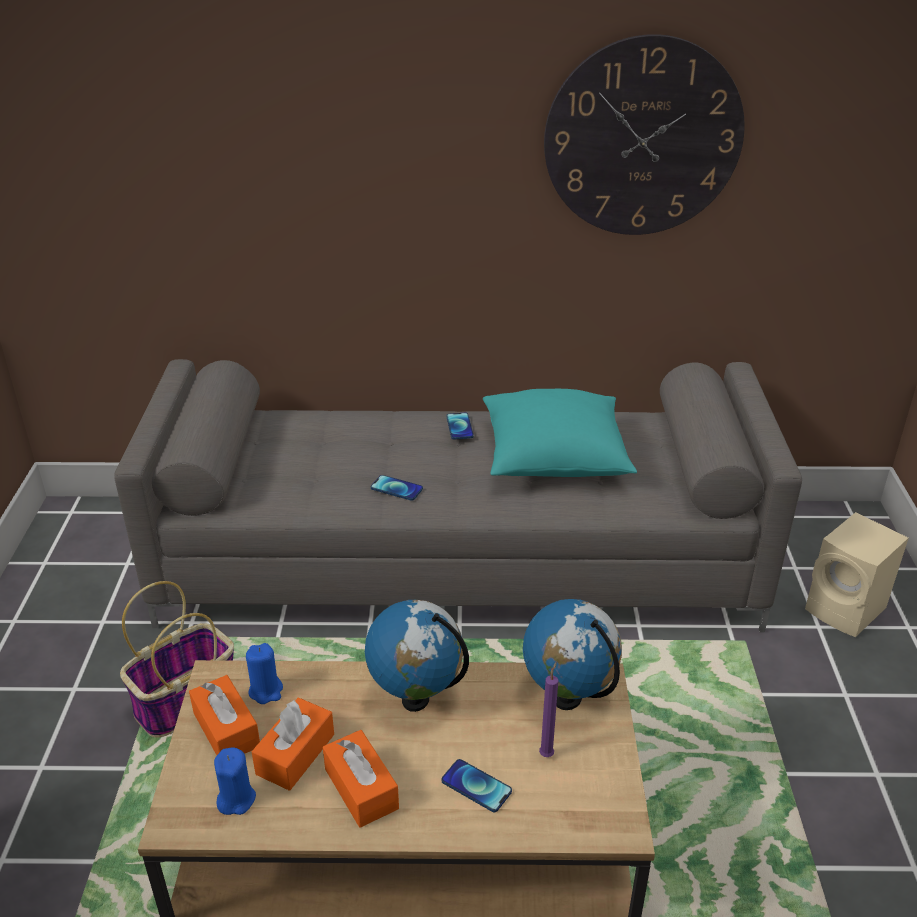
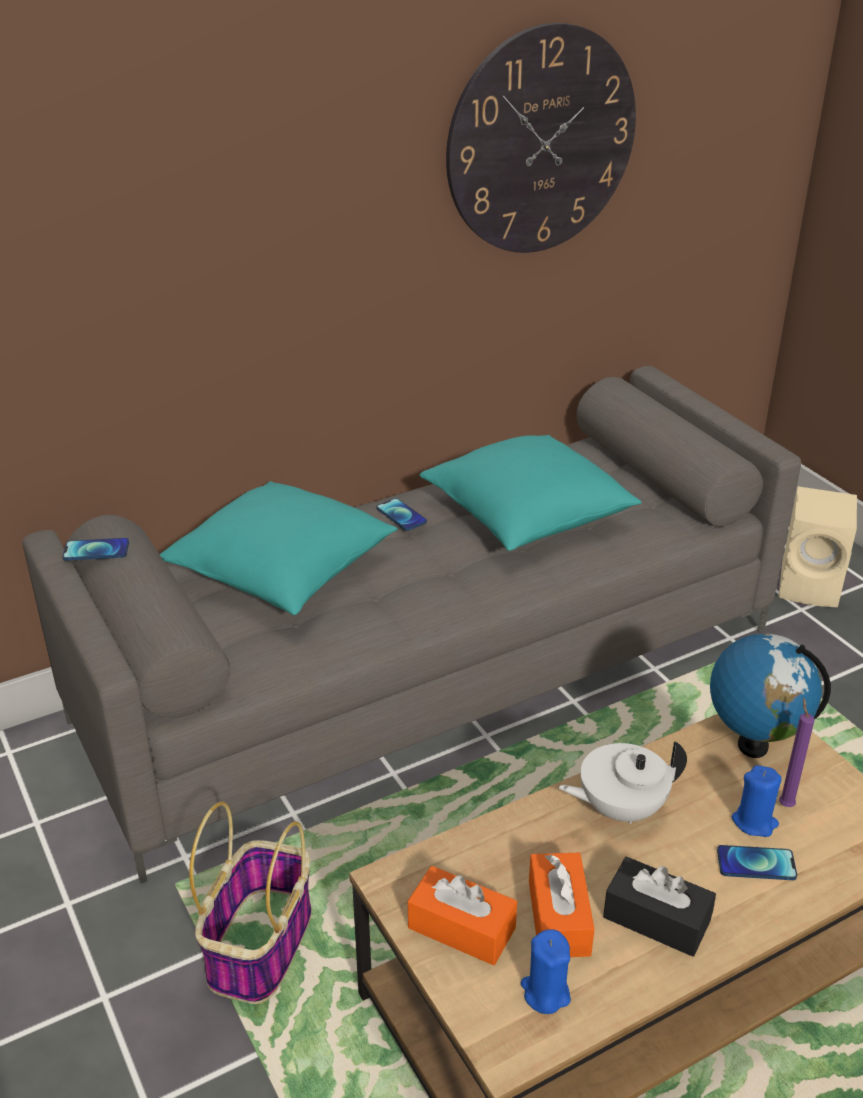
camera: 30 degrees left, 0 degrees up
(266, 691) = (462, 868): blue candle -> blue candle (754, 822)
(337, 442) = (283, 574): none -> turquoise pillow
(361, 788) = (656, 919): orange tissue box -> black tissue box
(396, 488) = (401, 601): phone -> phone (96, 550)
(416, 699) = (620, 808): globe -> white teapot

